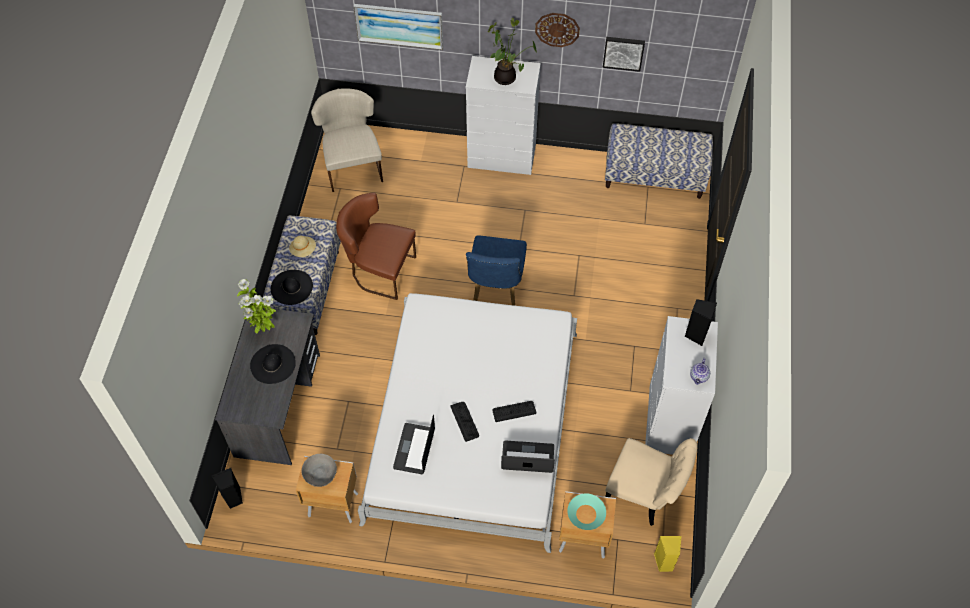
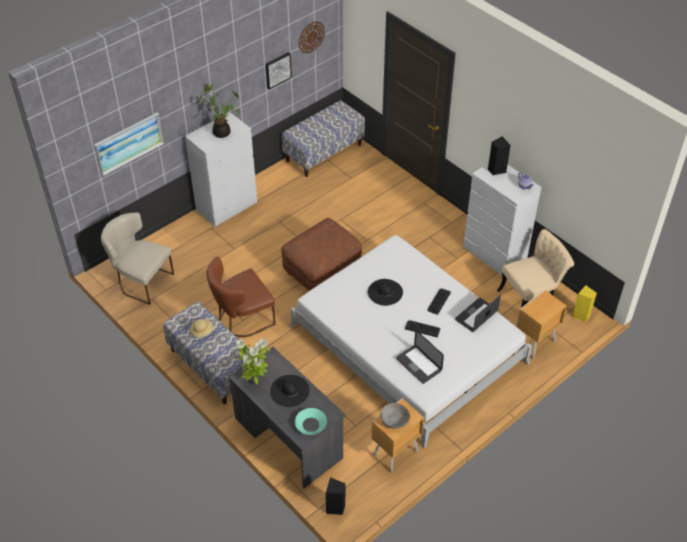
camera: 50 degrees left, 10 degrees down
(292, 287) = (225, 355): black hat -> black hat (385, 292)
(495, 289) = (322, 272): blue chair -> brown ottoman
(557, 29) = (234, 77): wall clock -> wall clock (311, 37)
(586, 514) = (543, 309): turquoise bowl -> turquoise bowl (311, 424)

